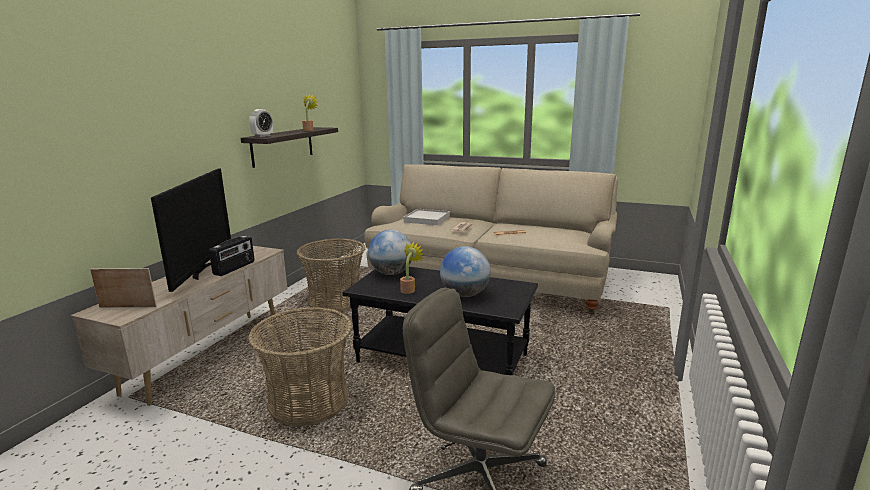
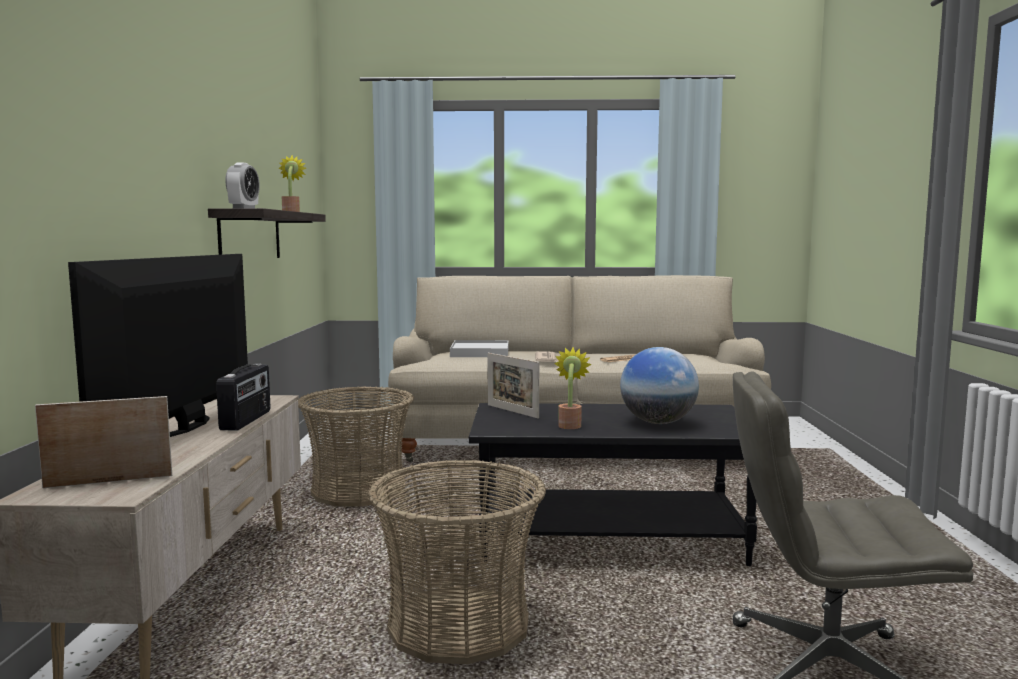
camera: 20 degrees left, 10 degrees down
(202, 270) = (186, 427): television -> television turned 150 degrees counterclockwise
(391, 273) = (512, 411): globe -> picture frame

